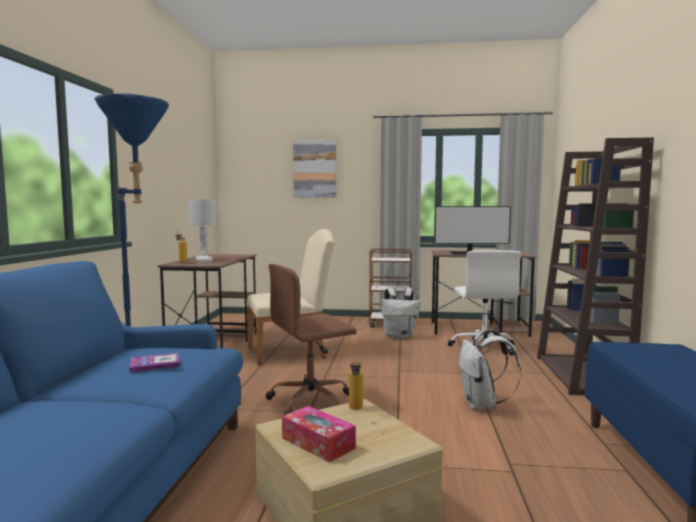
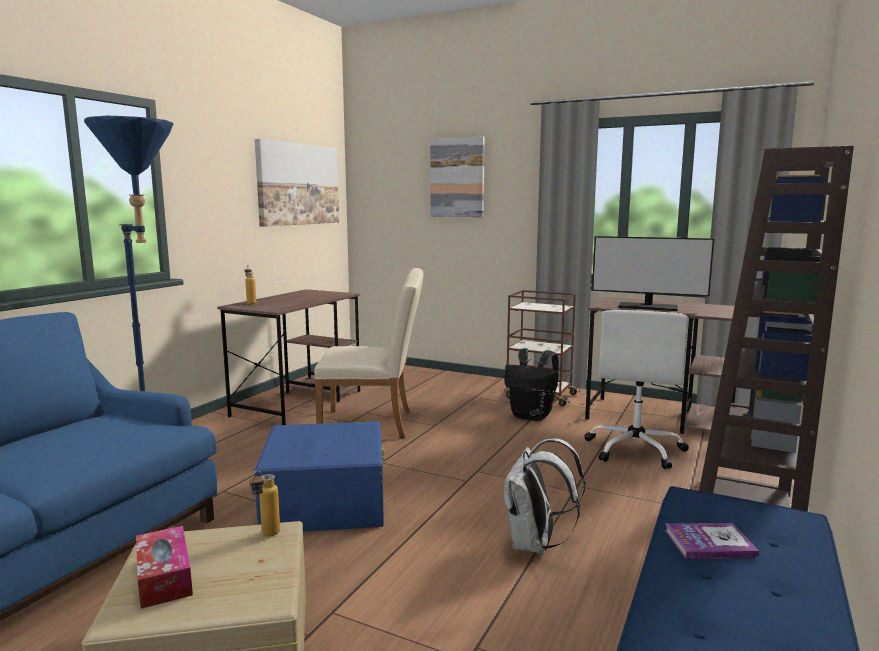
camera: 20 degrees right, 5 degrees up
(155, 364) = (75, 443): book -> book (709, 543)
(193, 170) = (298, 184): none -> picture
(203, 260) = (281, 300): white table lamp -> none
(312, 402) = (325, 500): brown office chair -> blue storage box
(399, 336) = (532, 416): white backpack -> black backpack

